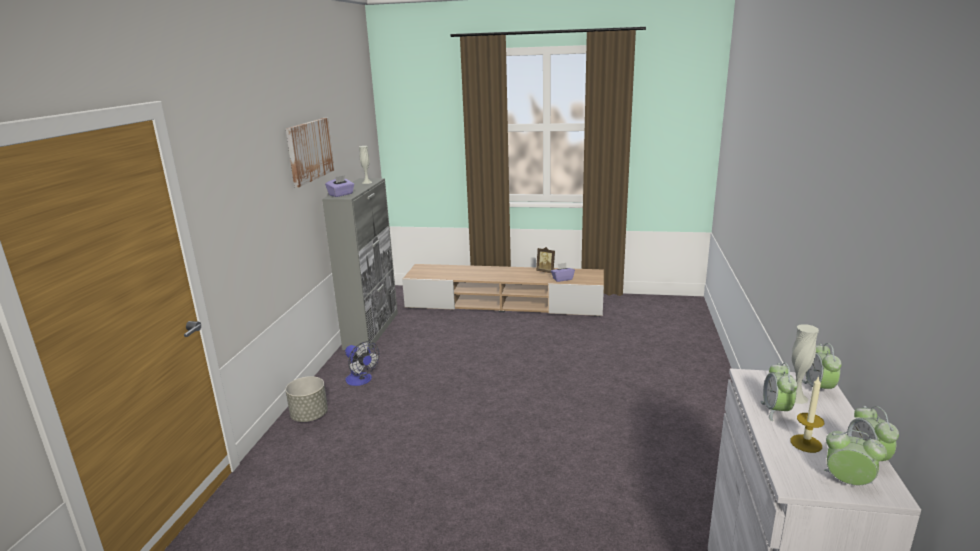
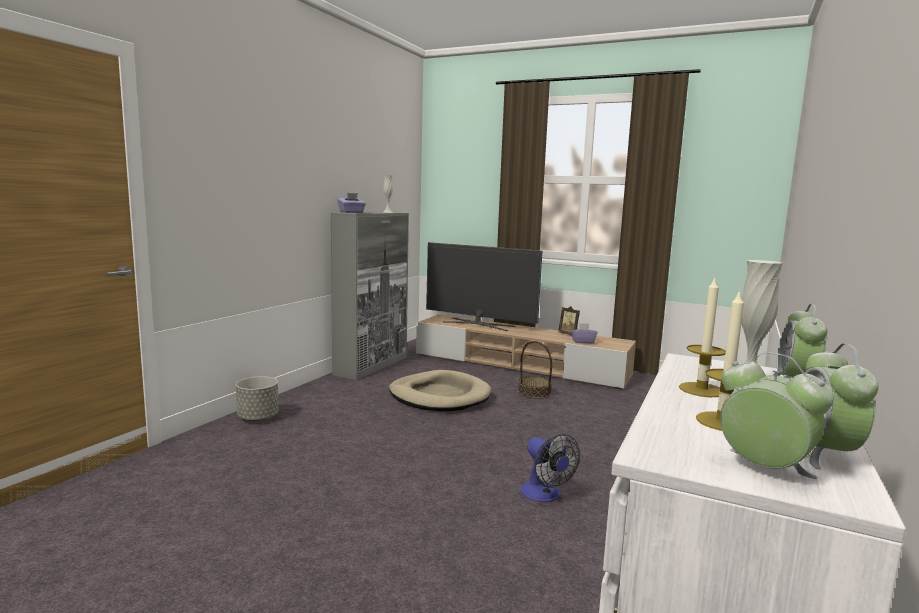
camera: 15 degrees right, 10 degrees down
(309, 151) = (324, 163): picture -> none
(361, 381) = (330, 400): fan -> fan (545, 495)
(455, 355) = (439, 396): none -> beige dog bed
(461, 271) = (479, 324): none -> television
(532, 334) = (534, 392): none -> basket
(776, 411) = (701, 390): alarm clock -> candle

